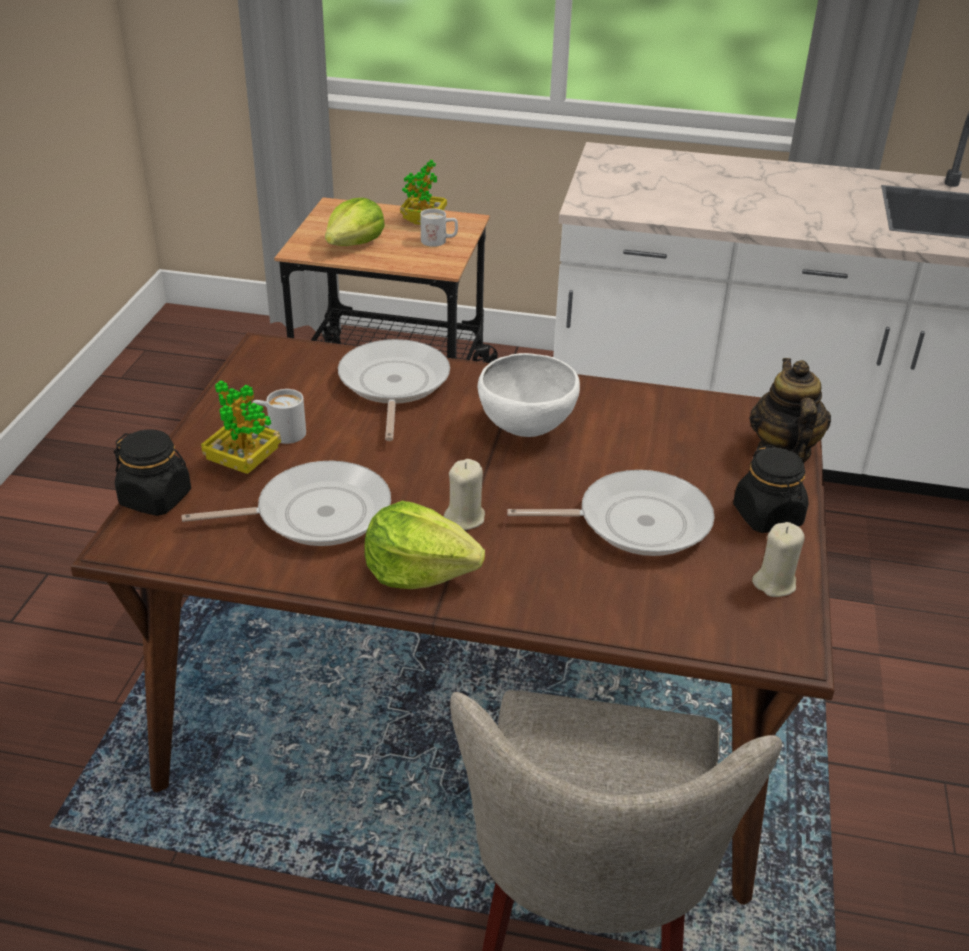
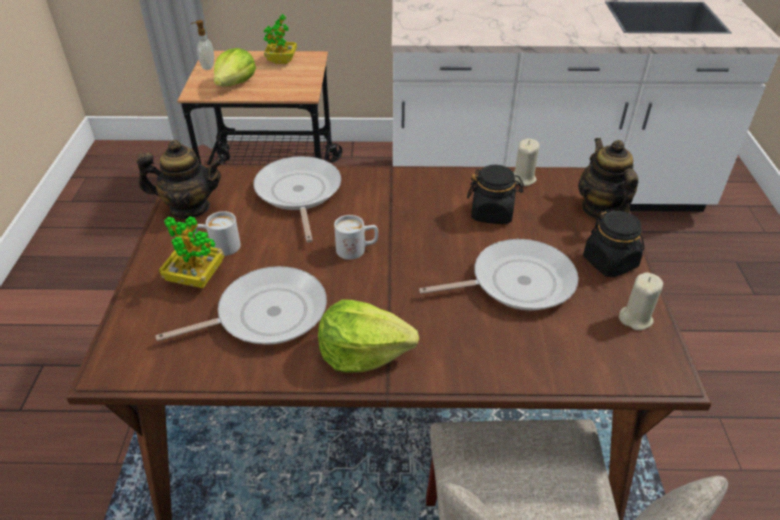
camera: 10 degrees left, 5 degrees up
(156, 498) = (129, 321): black jar -> black jar (492, 213)
(255, 384) = (189, 208): none -> teapot
(323, 218) = (207, 66): none -> soap dispenser
(439, 241) = (297, 74): white mug -> white mug (357, 249)
(465, 518) = (386, 299): beige candle -> beige candle (523, 178)
(526, 429) = (410, 216): white bowl -> none

